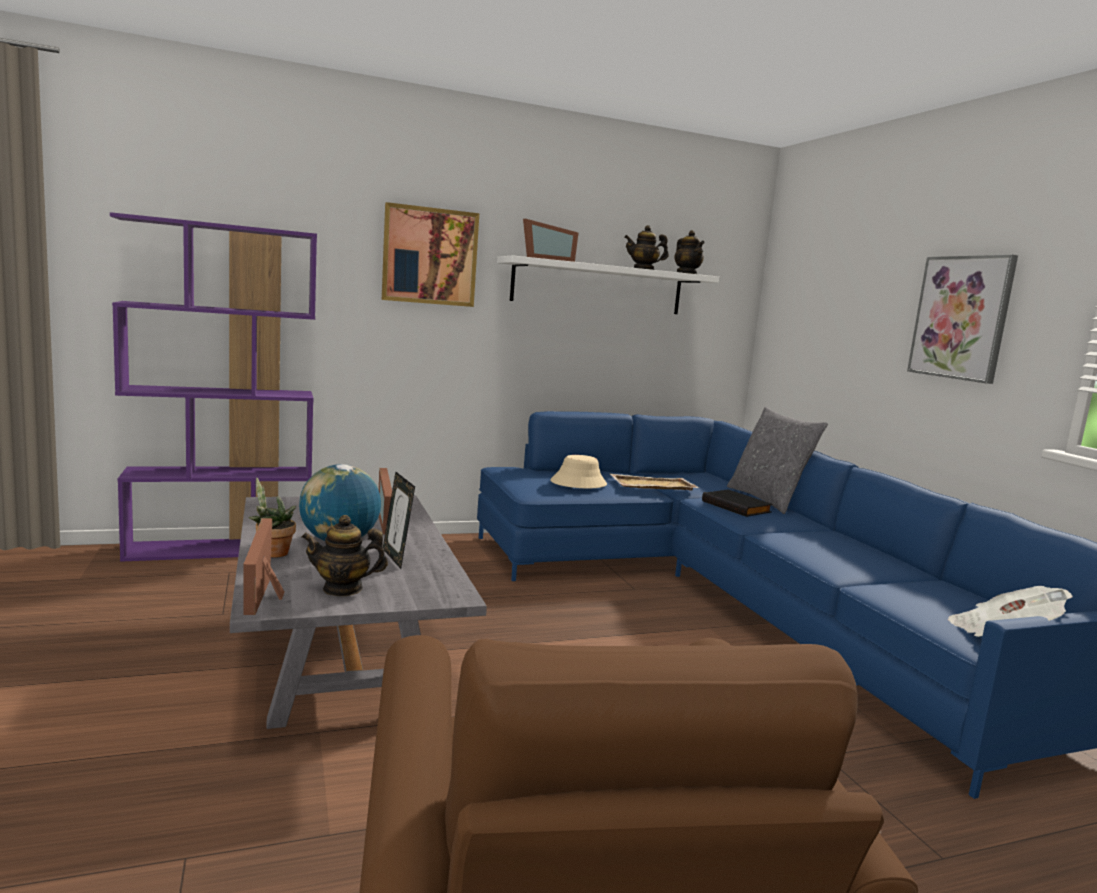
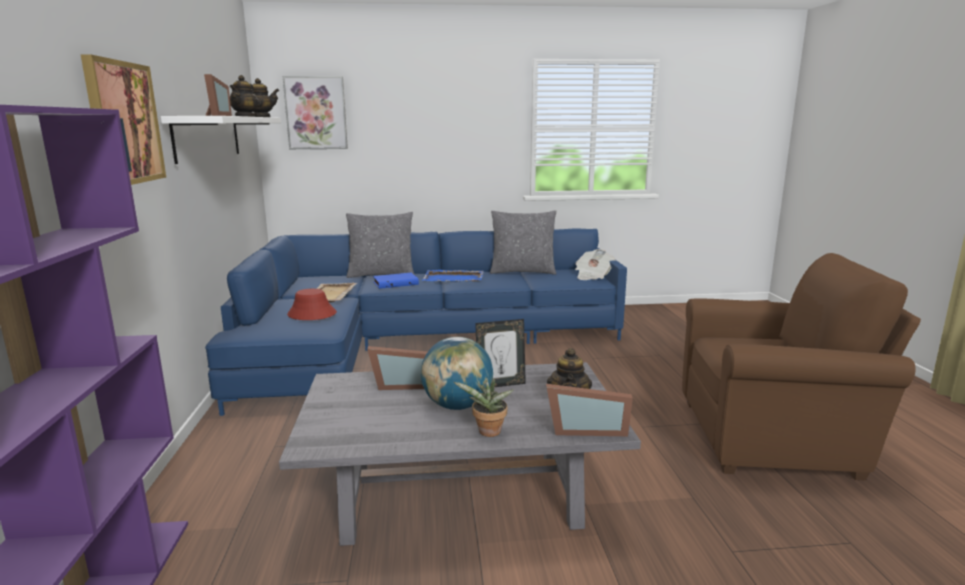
camera: 75 degrees left, 5 degrees up
(578, 483) = (311, 314): beige hat -> red hat
(737, 507) = (395, 283): black book -> blue book
(806, 533) = (454, 278): none -> blue tray
(927, 575) = (522, 271): none -> grey pillow
(961, 317) = (457, 135): picture -> picture (316, 113)

